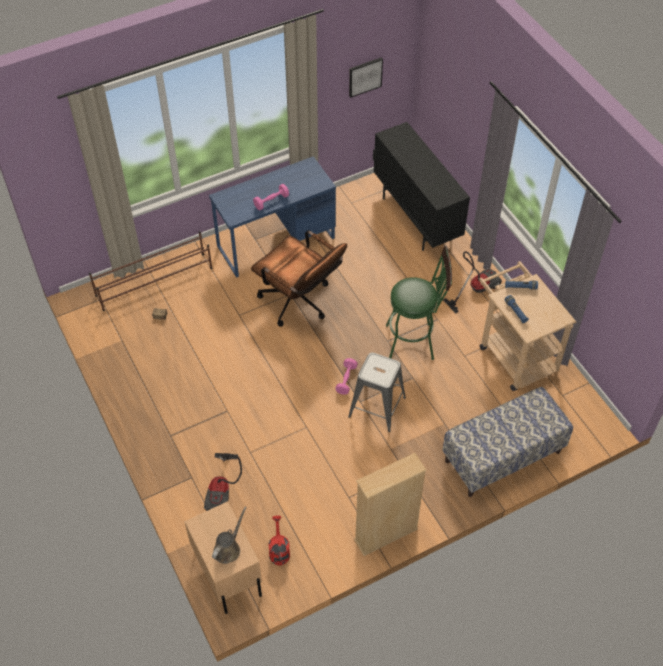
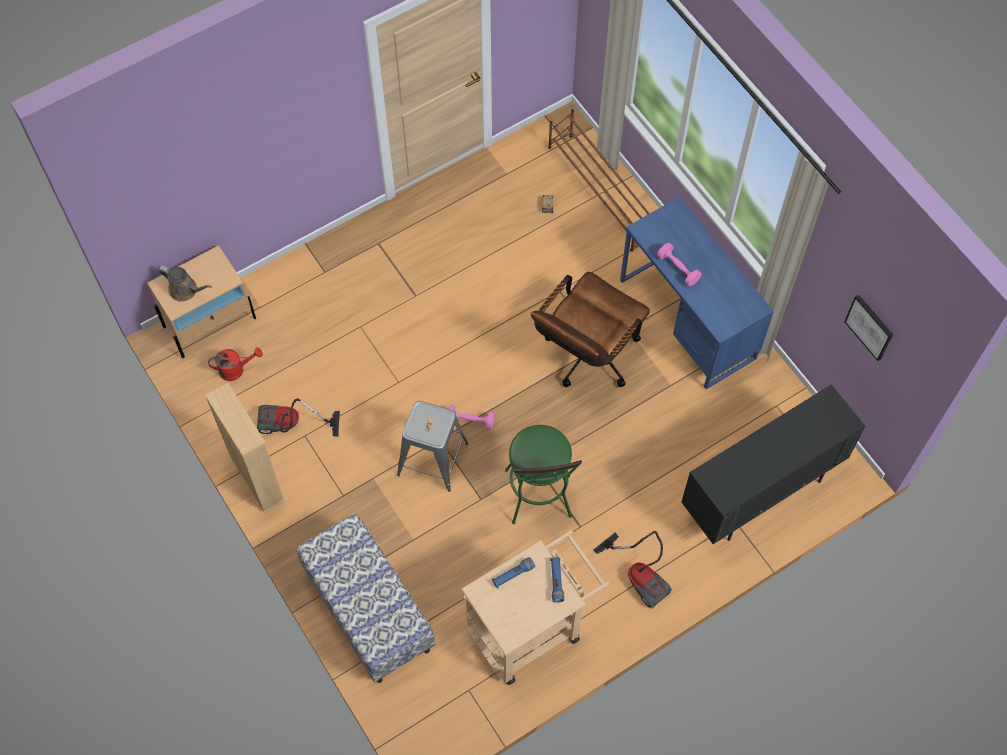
camera: 85 degrees right, 10 degrees up
(223, 489) = (310, 305): vacuum cleaner -> vacuum cleaner (290, 426)

